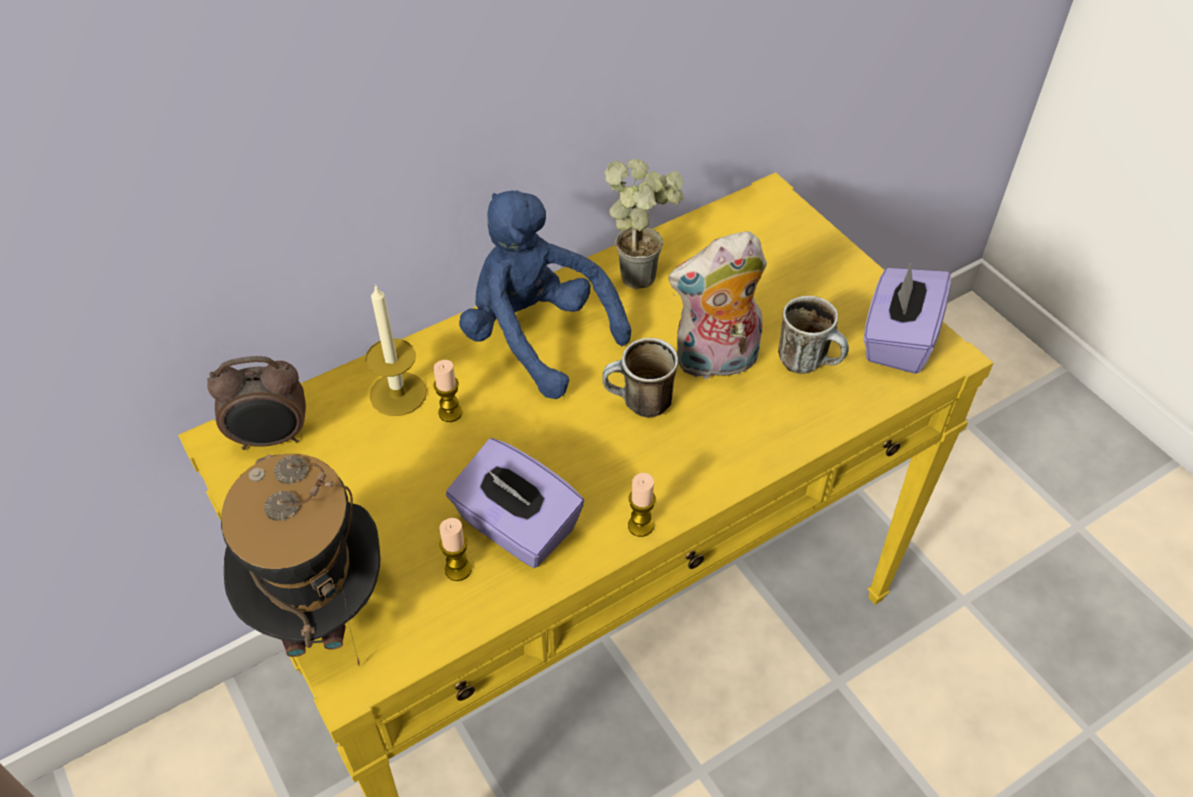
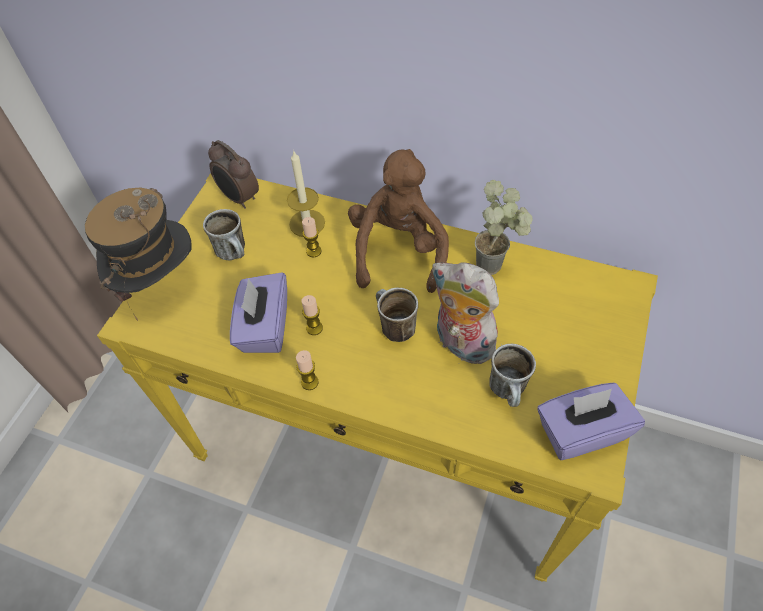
camera: 55 degrees right, 5 degrees up
(364, 494) = (235, 254): none -> mug
(458, 569) = (219, 321): candle -> candle (314, 328)
(536, 336) = (398, 251): blue plush toy -> brown plush toy

